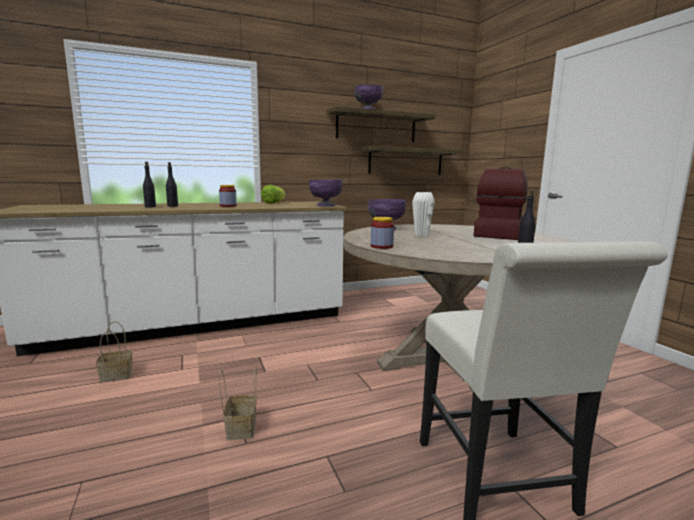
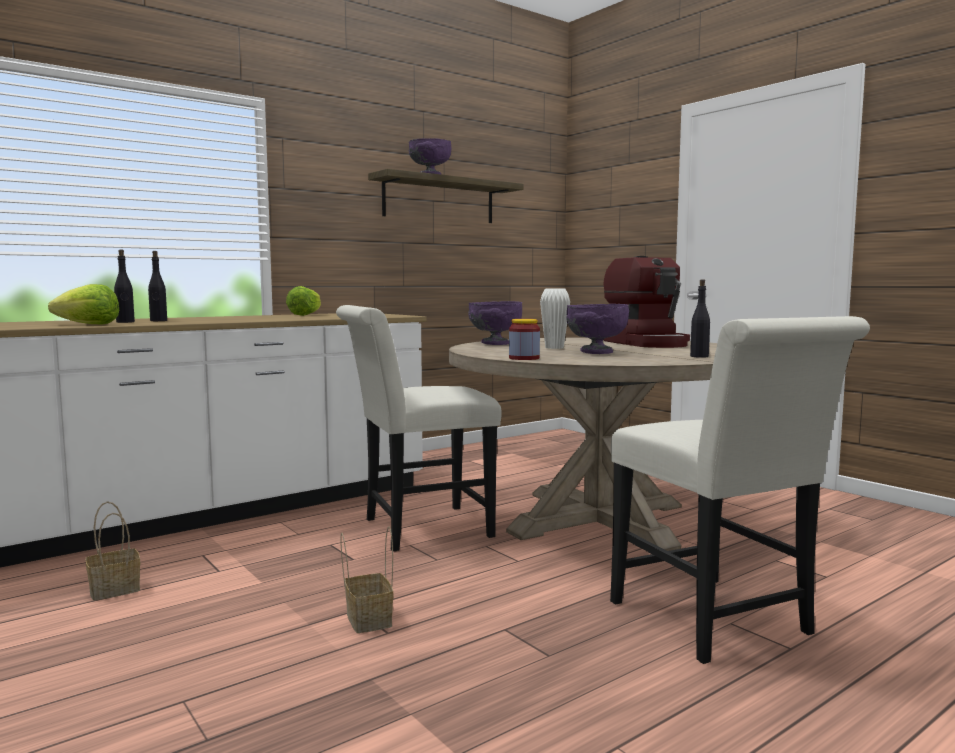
camera: 15 degrees left, 5 degrees down
(123, 208) = (89, 324): none -> lettuce
(228, 206) = (248, 319): jar -> none
(320, 351) = (417, 529): none -> white chair
(325, 205) = (393, 315): purple bowl -> purple bowl (596, 352)
(406, 161) = (482, 252): shelf -> none
(499, 234) = (647, 343): coffee machine -> coffee machine turned 150 degrees clockwise

